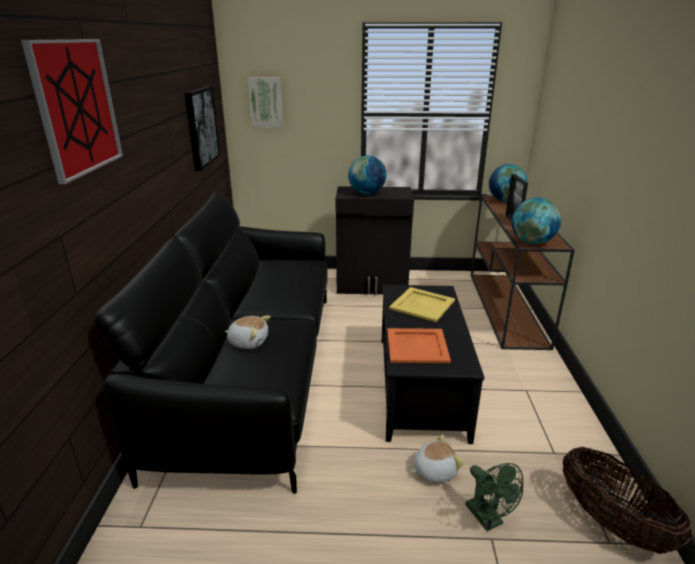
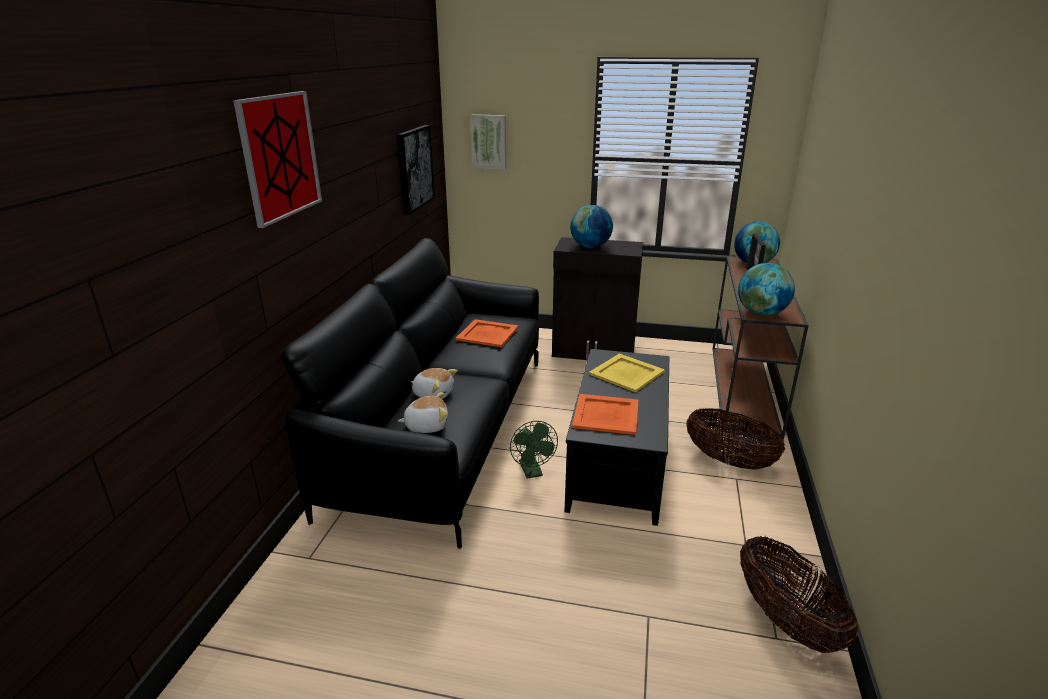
camera: 10 degrees right, 0 degrees up
(285, 277) = (487, 333): none -> orange tray
(434, 470) = (607, 545): plush toy -> plush toy (426, 425)
(488, 519) = (650, 598): green fan -> green fan (532, 472)
(515, 374) = (729, 461): none -> basket

